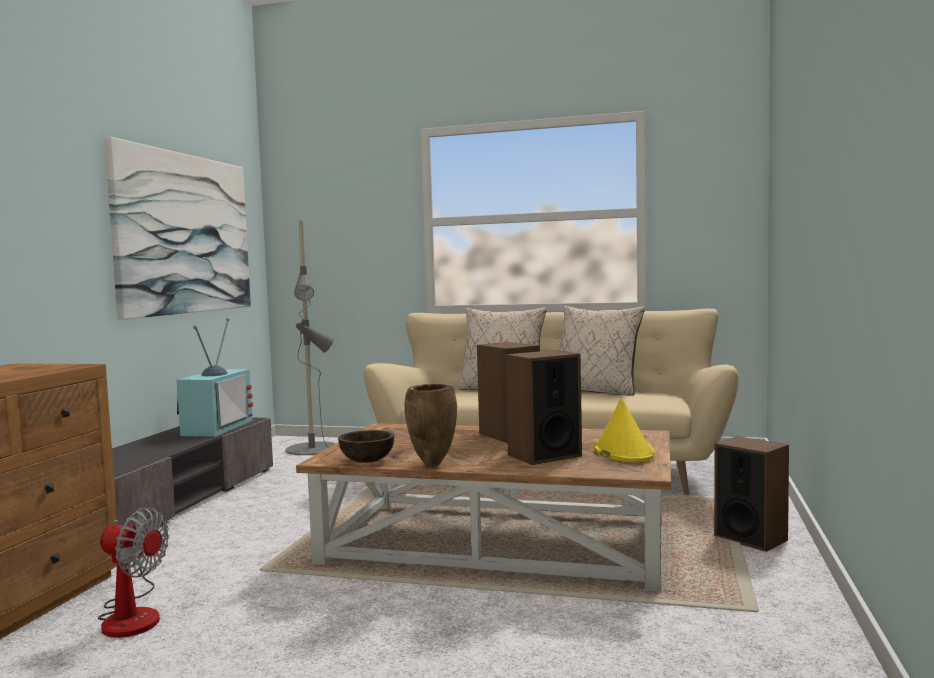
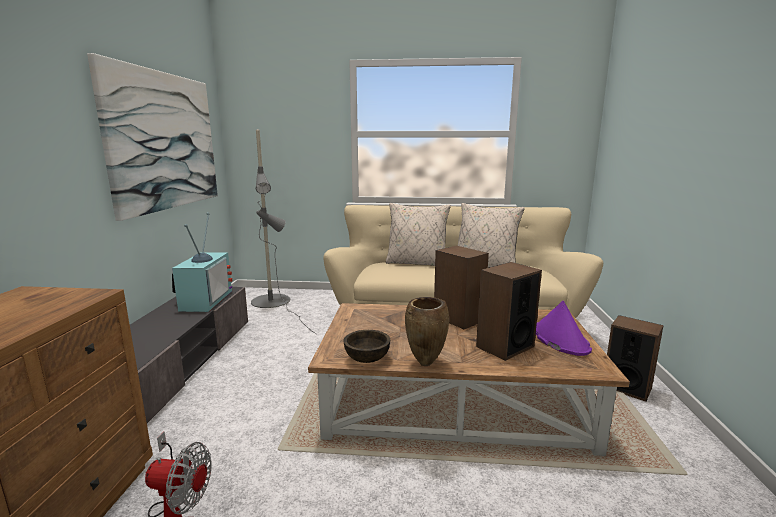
camera: 10 degrees left, 10 degrees up
(623, 451) = (559, 339): yellow hat -> purple hat

